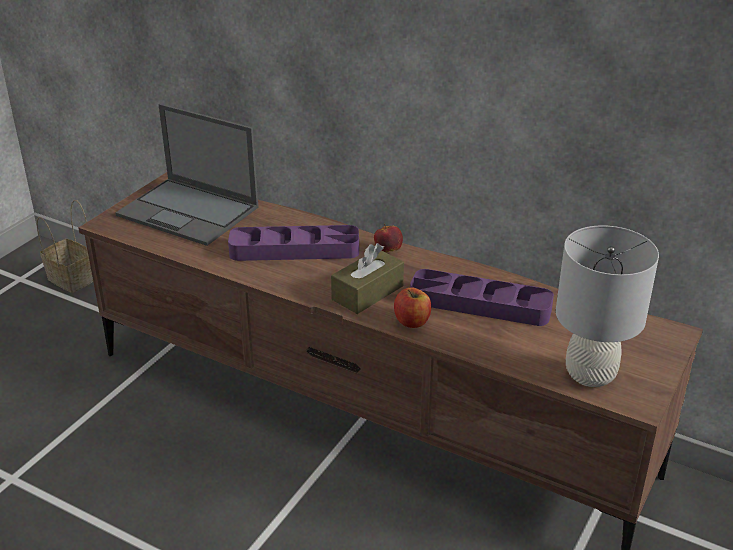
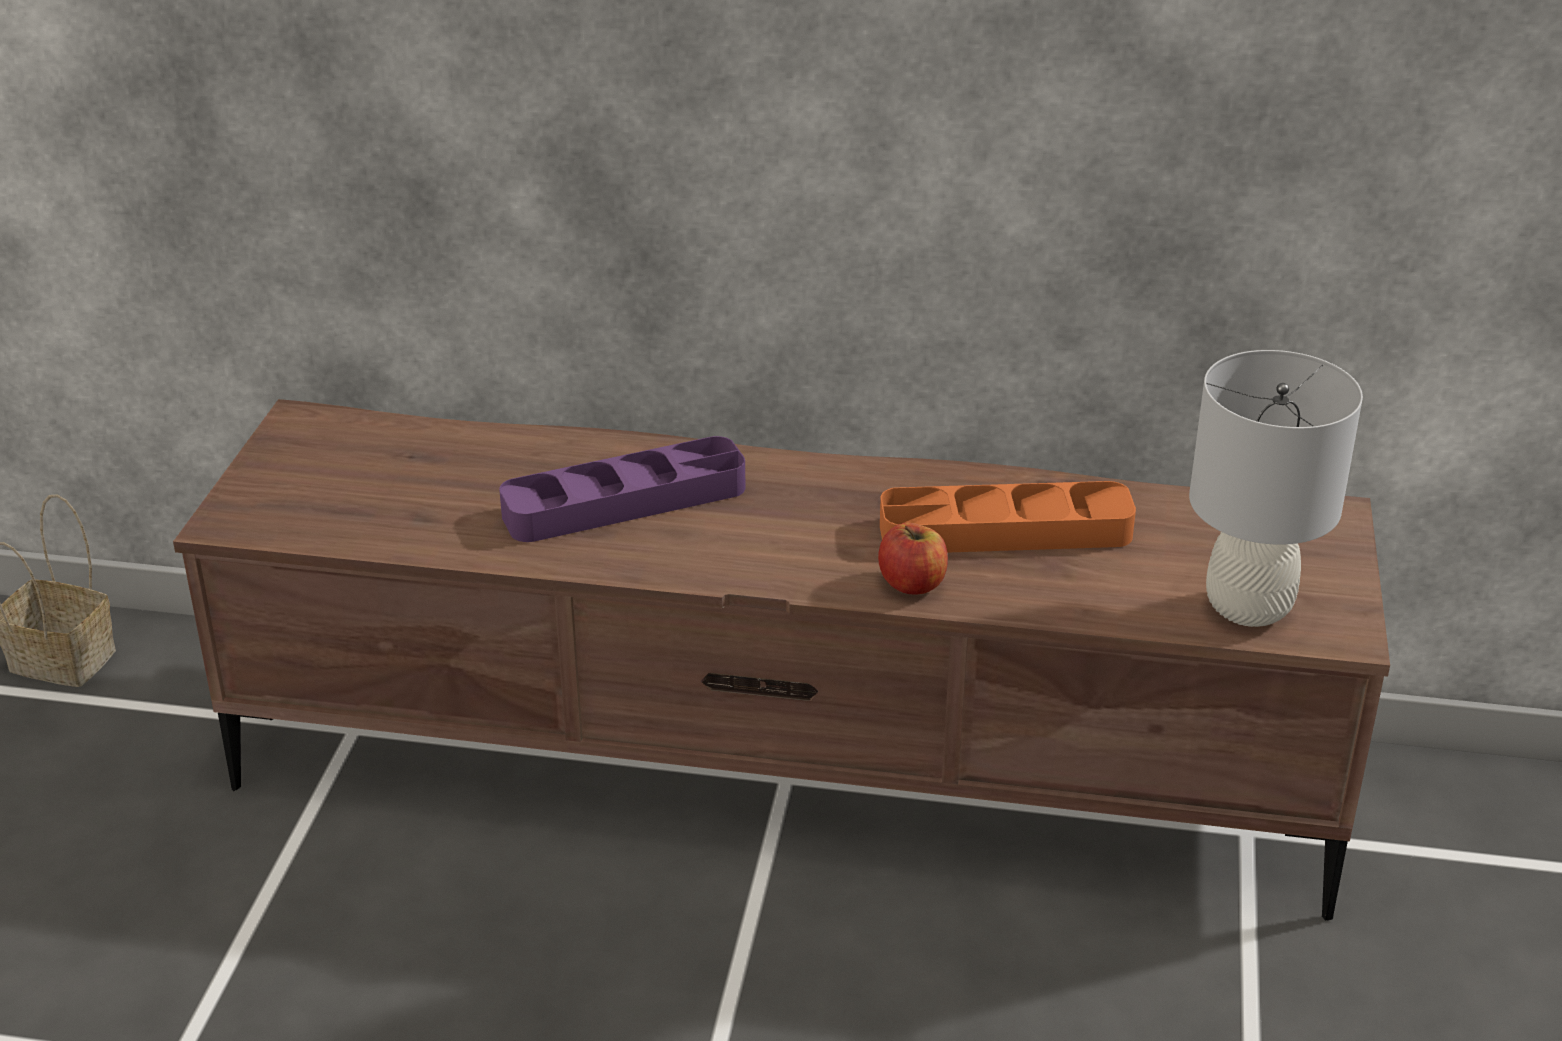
camera: 20 degrees left, 0 degrees up
(189, 211) = (377, 469): laptop -> none
(367, 293) = (805, 551): brown tissue box -> none
(388, 250) = (792, 469): apple -> none
(480, 304) = (1005, 531): purple tray -> orange tray

